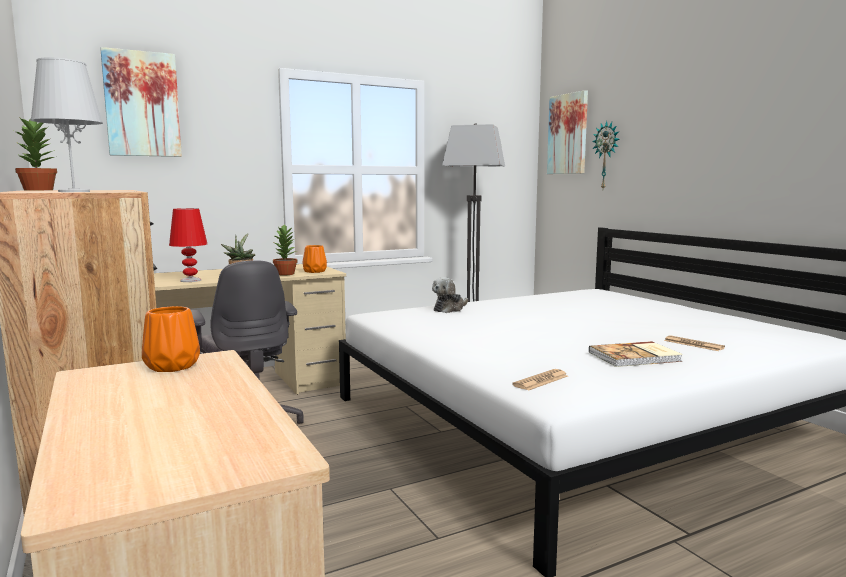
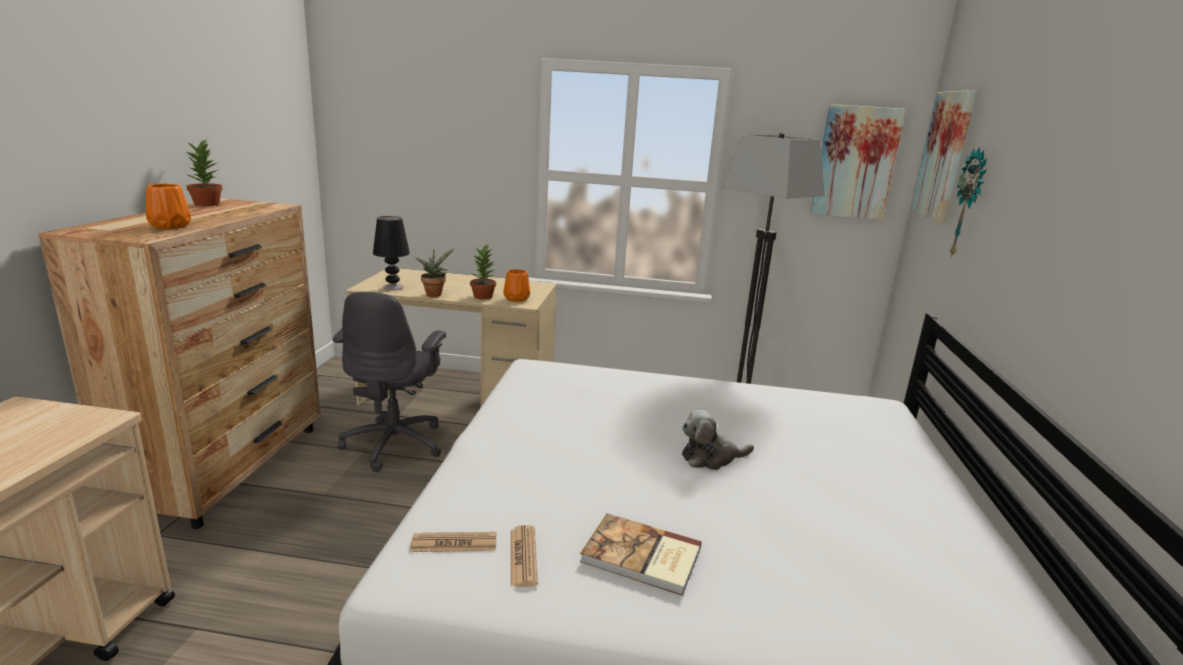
camera: 35 degrees right, 10 degrees up
(74, 191) = (111, 234): white table lamp -> none
(142, 104) = (404, 101): picture -> picture (855, 162)
(171, 366) = (62, 418): orange vase -> orange vase (170, 225)
(191, 280) = (393, 287): red table lamp -> black table lamp
(449, 309) = (621, 382): plush toy -> plush toy (711, 457)
(693, 344) = (775, 571): newspaper -> newspaper (523, 556)

